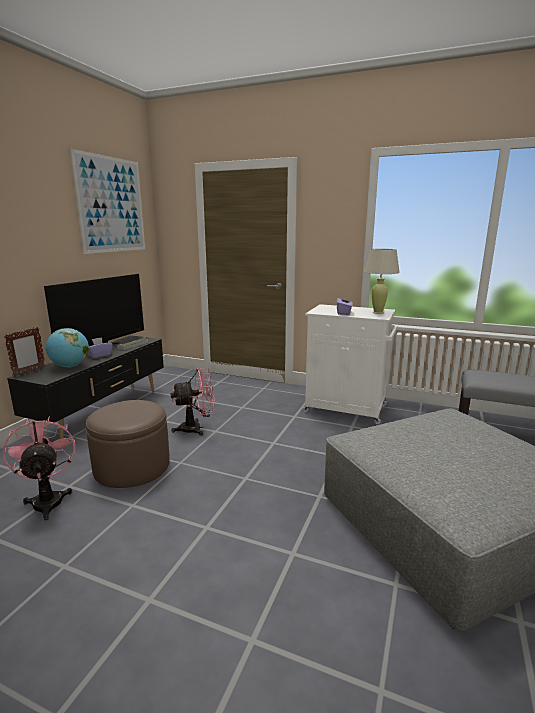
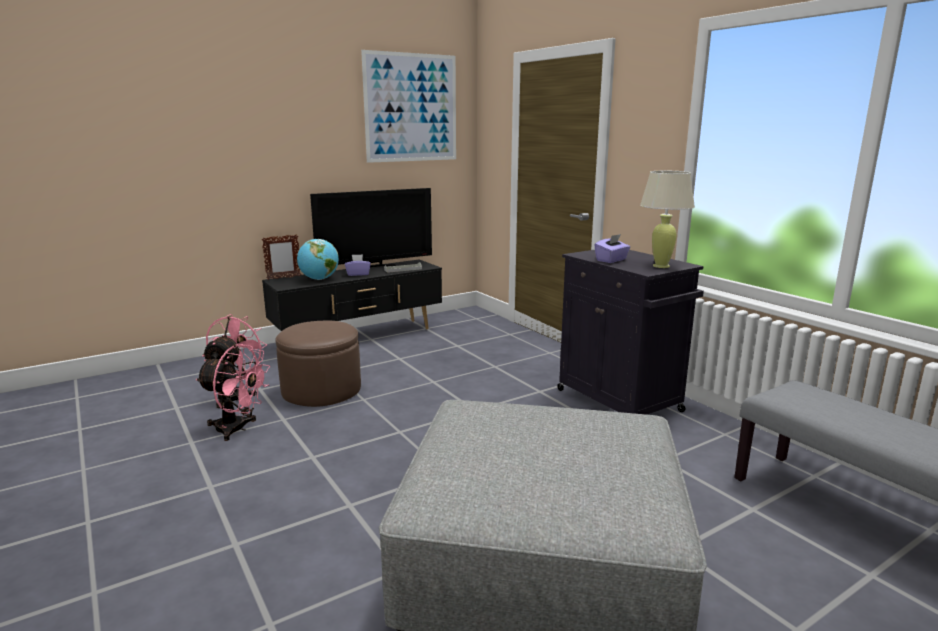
camera: 35 degrees right, 0 degrees up
(196, 428) = (419, 374): pink fan -> pink fan (237, 429)
(347, 409) = (620, 401): white cabinet -> black cabinet

